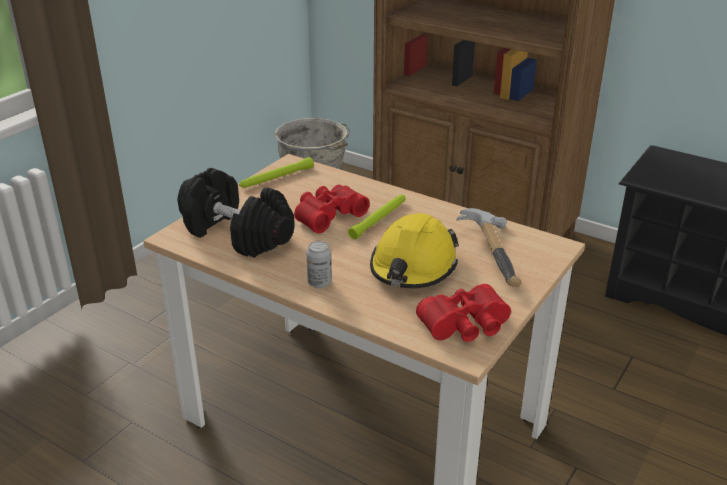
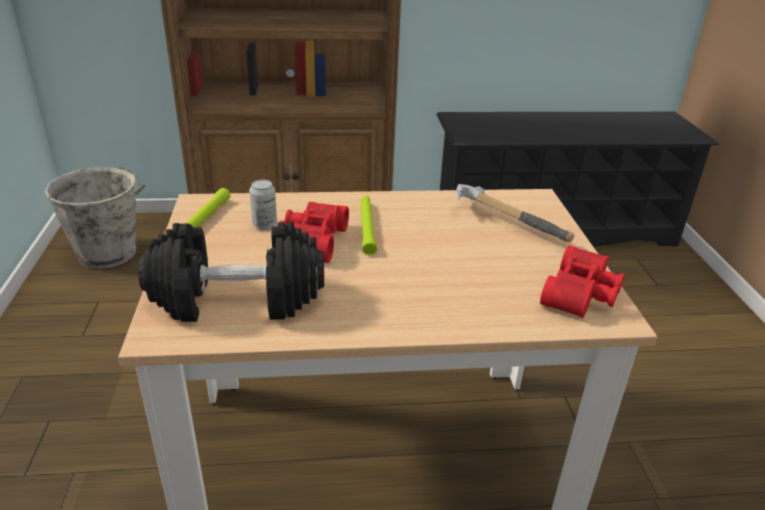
camera: 40 degrees left, 0 degrees up
(319, 283) = (402, 313): can -> can (264, 225)
(413, 267) = (462, 260): yellow hard hat -> none

